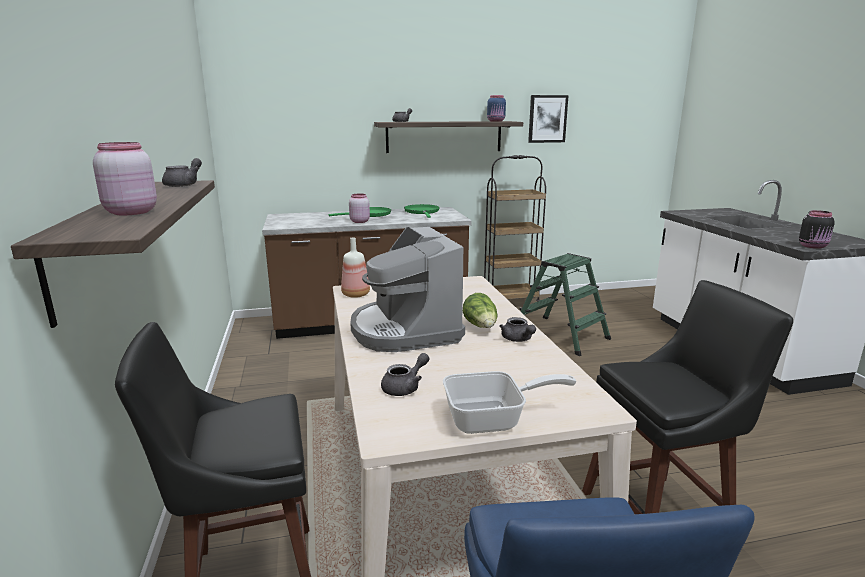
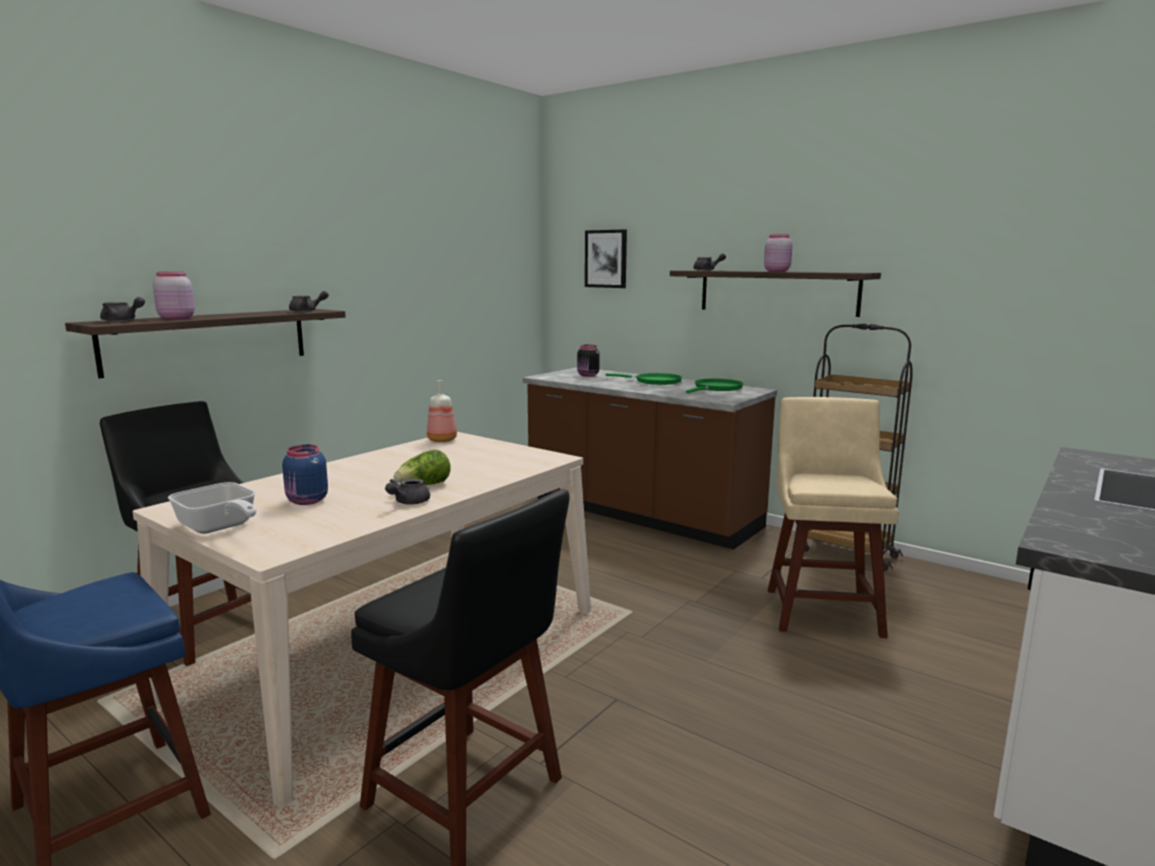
camera: 50 degrees right, 5 degrees down
(359, 221) = (618, 385): pink jar -> pink jar (777, 271)
(405, 330) = (378, 469): coffee machine -> none
(405, 387) = (255, 494): grey teapot -> grey teapot (122, 321)
(496, 121) = (845, 272): blue jar -> blue jar (306, 501)
(547, 119) = (948, 270): picture -> picture (606, 259)
(560, 335) = (822, 609): green step ladder -> beige chair
(813, 246) = (1089, 549): black jar -> black jar (588, 375)

